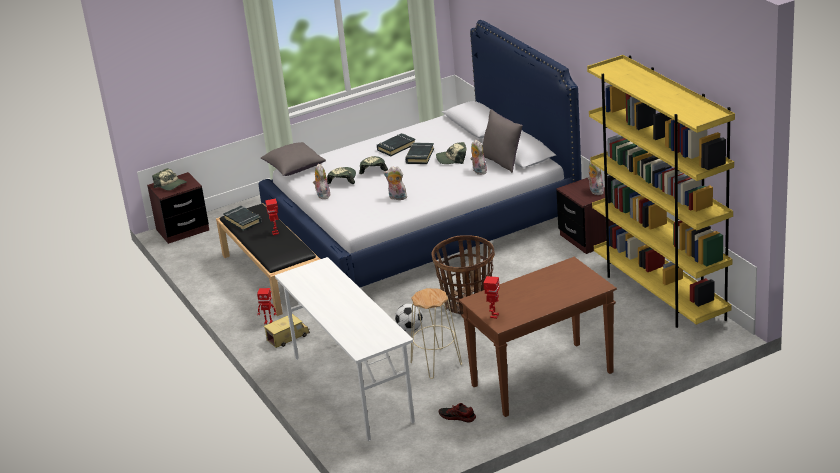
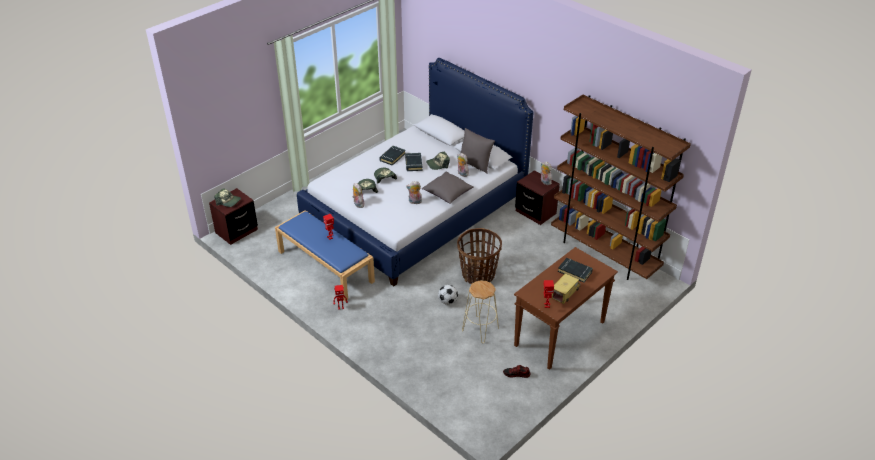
camera: 20 degrees left, 10 degrees up
(243, 220) = (299, 228): black book -> black book (575, 271)
(273, 276) = (326, 266): black bench -> blue bench
(288, 337) = (362, 320): toy truck -> toy truck (565, 293)
(294, 168) = (324, 181): grey pillow -> grey pillow (447, 194)
(351, 389) = (430, 360): white desk -> none
(660, 294) = (604, 253): yellow bookcase -> brown bookcase

